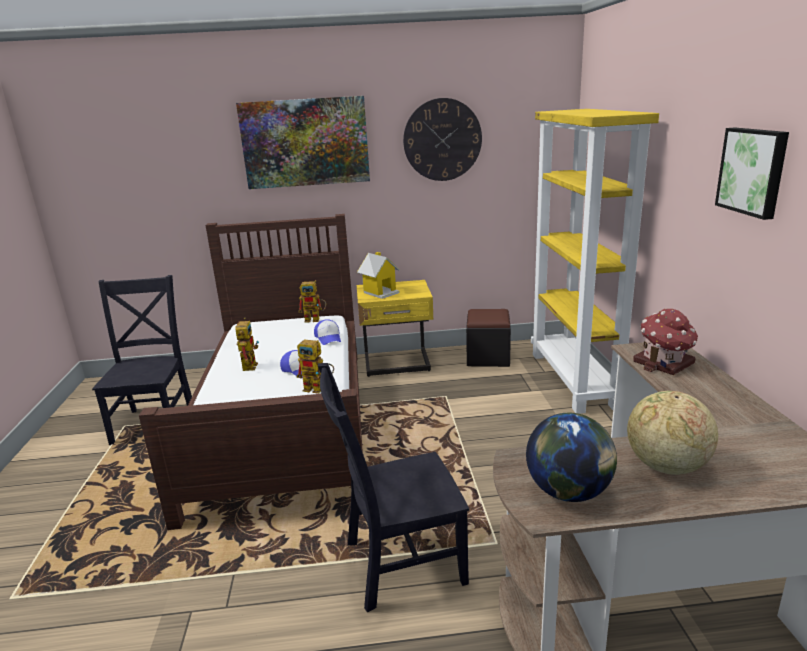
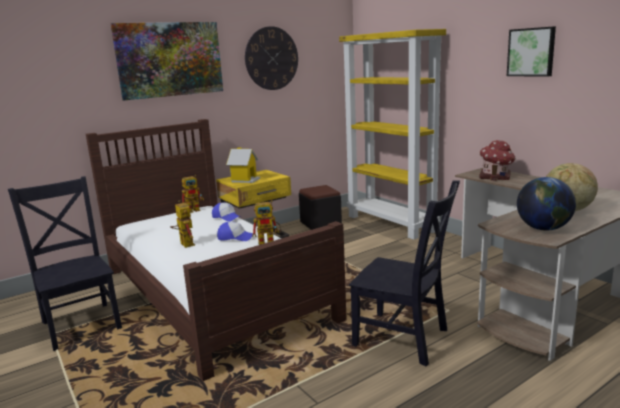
camera: 30 degrees left, 5 degrees down
(399, 563) = (404, 339): black chair -> black chair turned 105 degrees counterclockwise

